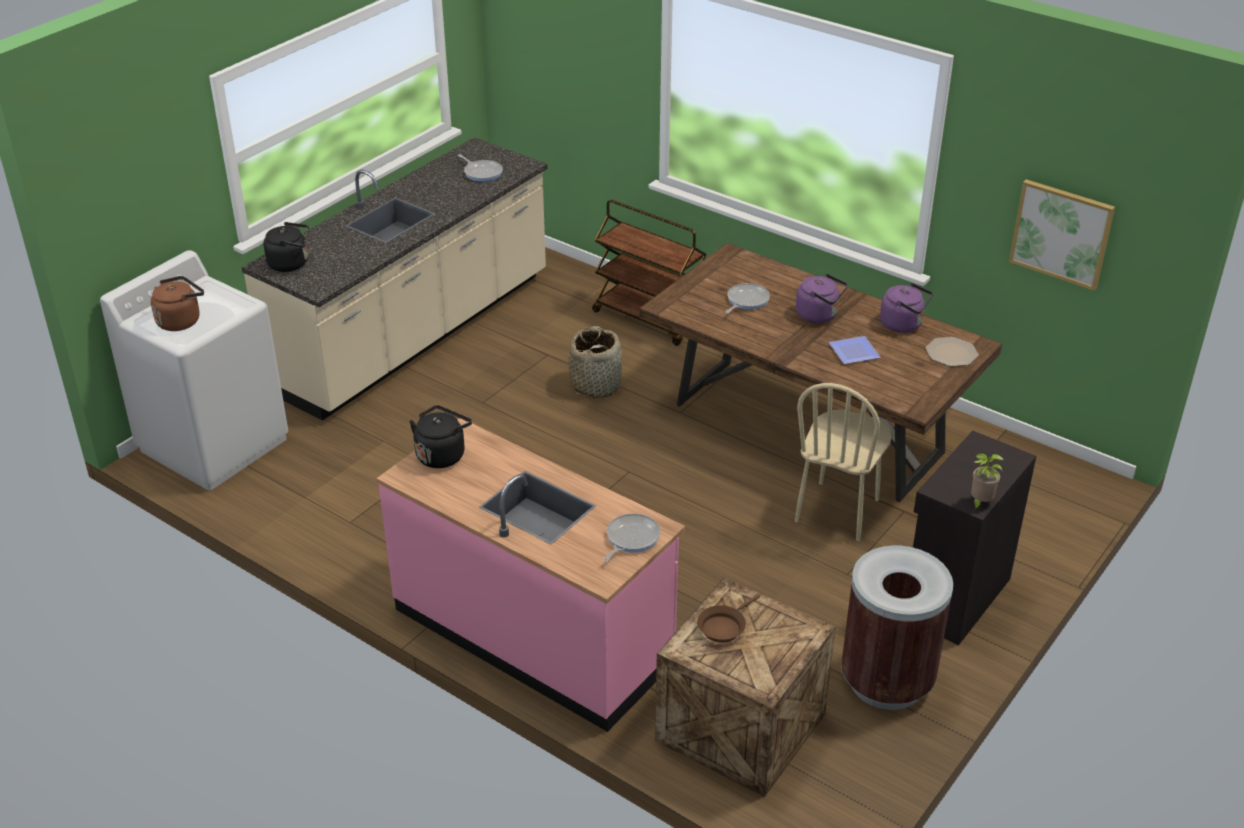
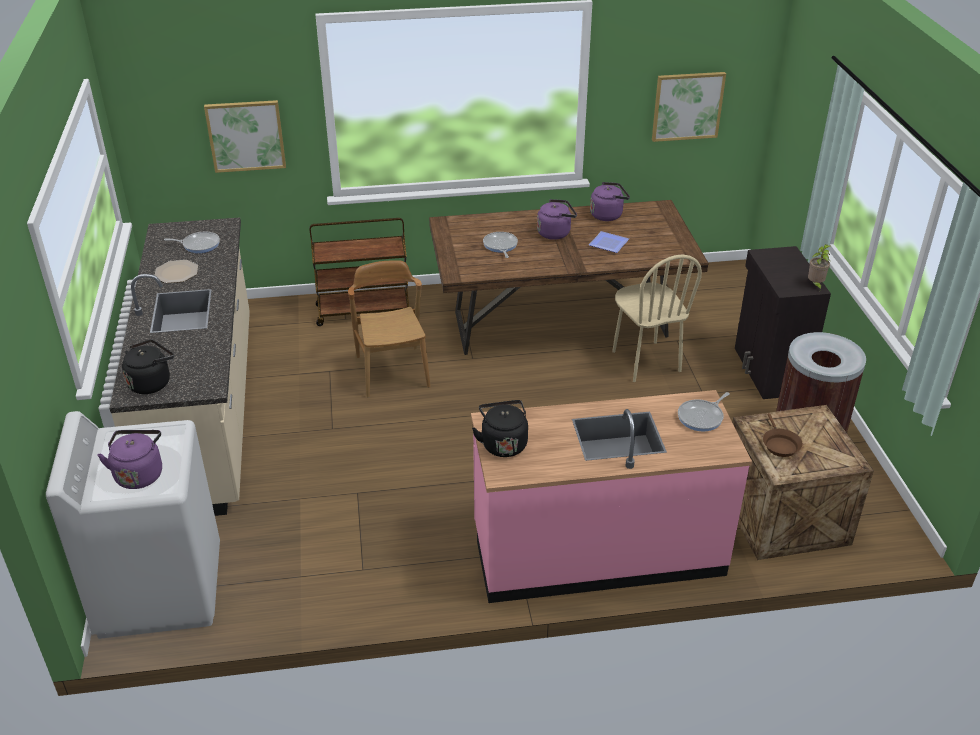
camera: 45 degrees left, 0 degrees up
(181, 320) = (139, 474): brown kettle -> purple kettle
(589, 83) = (246, 135): none -> picture
(596, 384) = (393, 371): basket -> brown chair
(630, 538) = (702, 417): frying pan -> frying pan turned 120 degrees counterclockwise
(952, 353) = (657, 217): plate -> plate (177, 272)

